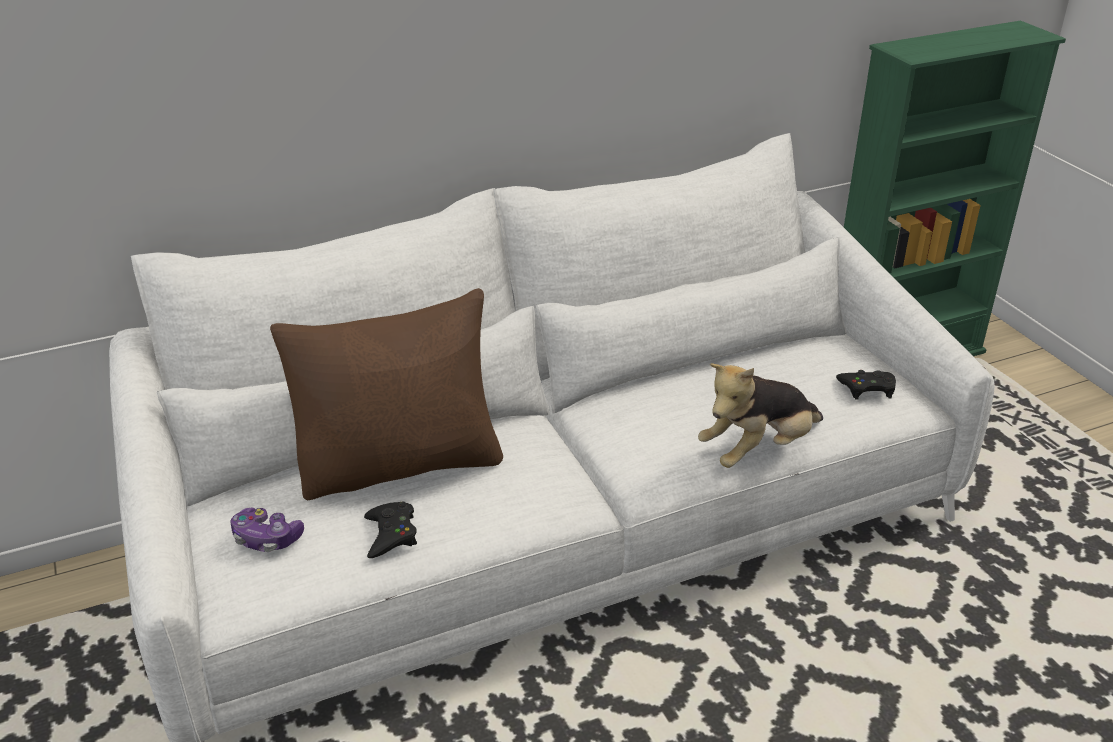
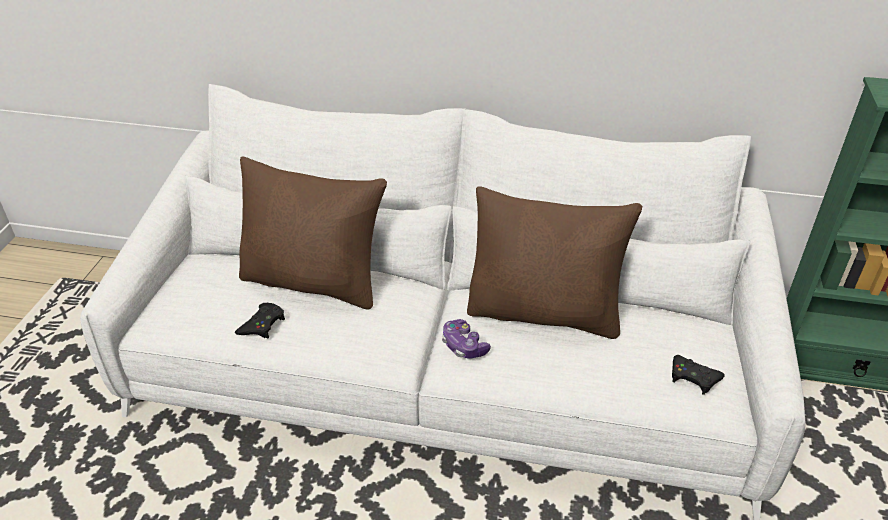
camera: 35 degrees right, 5 degrees up
(267, 539) = (199, 294): game controller -> game controller (463, 346)
(681, 390) = (545, 312): none -> brown pillow
(758, 450) = (553, 384): plush toy -> none

